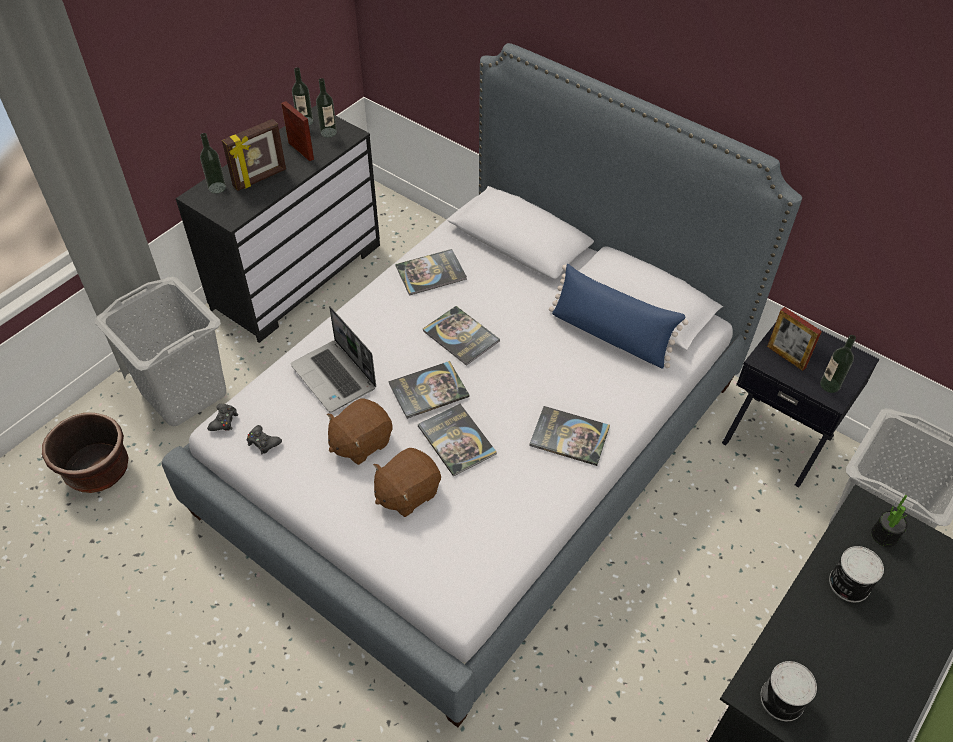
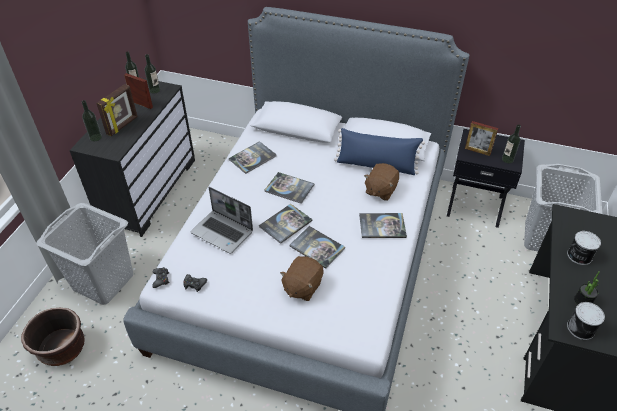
camera: 20 degrees left, 5 degrees down
(360, 442) = (258, 266): brown plush toy -> brown plush toy (380, 190)
(884, 535) = (582, 225): potted plant -> potted plant (583, 301)

